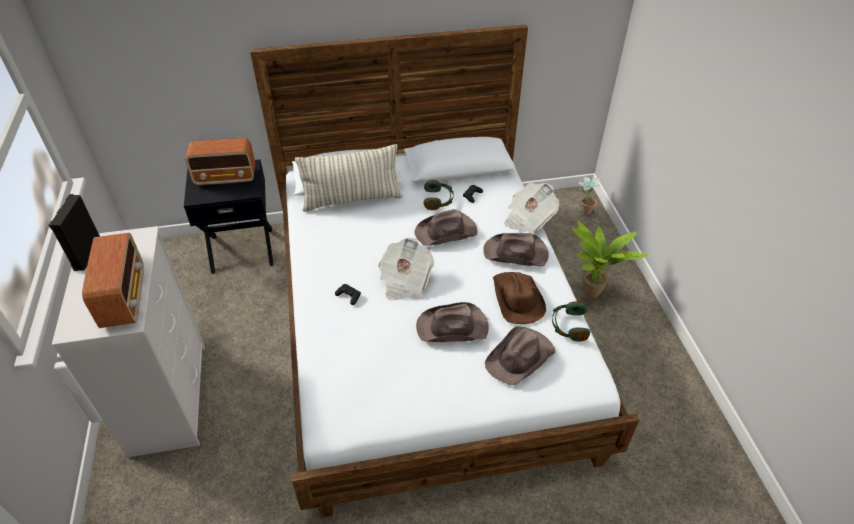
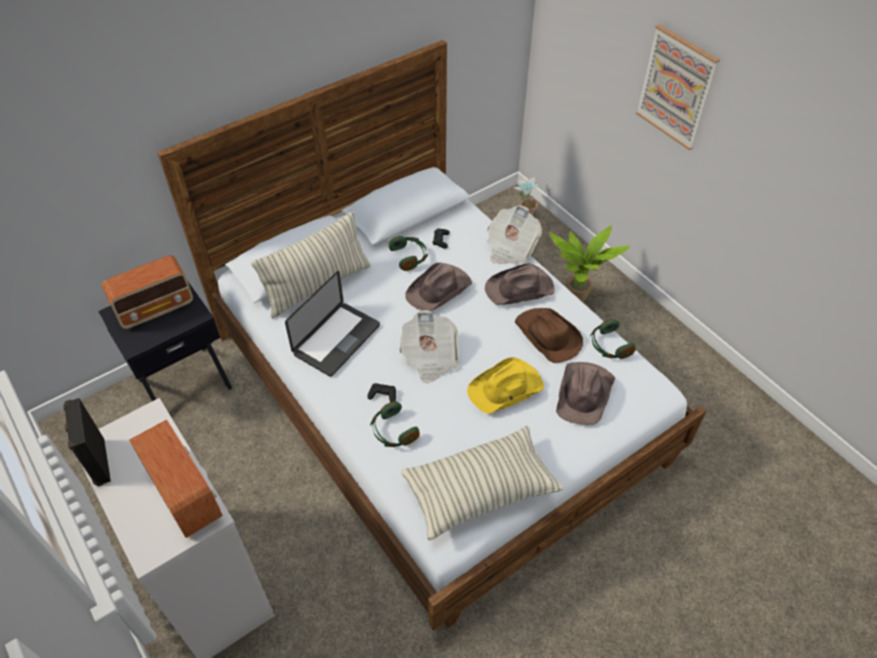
camera: 25 degrees left, 5 degrees up
(338, 326) = (393, 431): none -> green headphones
(340, 243) = (337, 340): none -> laptop
(379, 400) = (480, 490): none -> pillow
(453, 328) = (506, 388): brown hat -> yellow hat
(716, 105) = (676, 87): none -> picture

